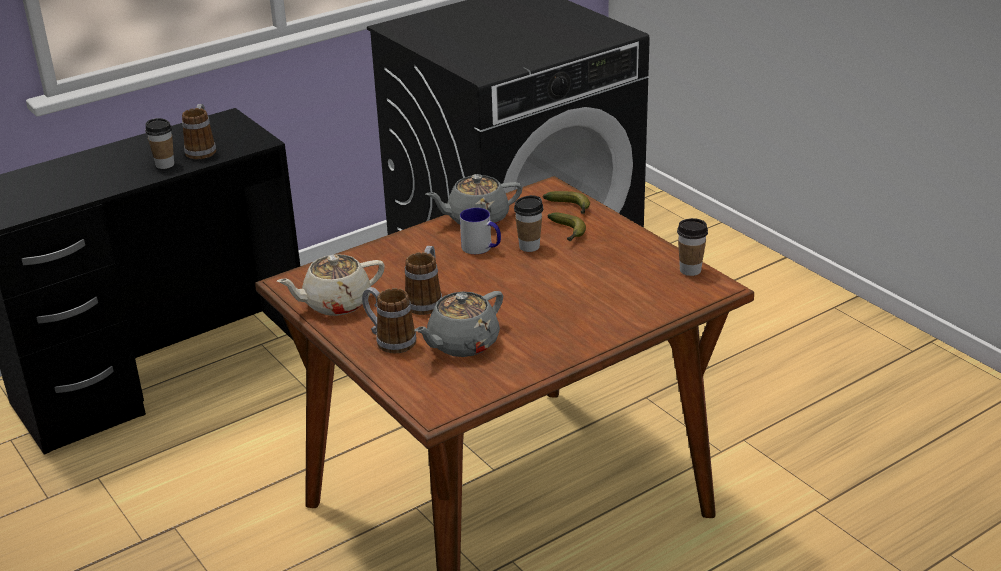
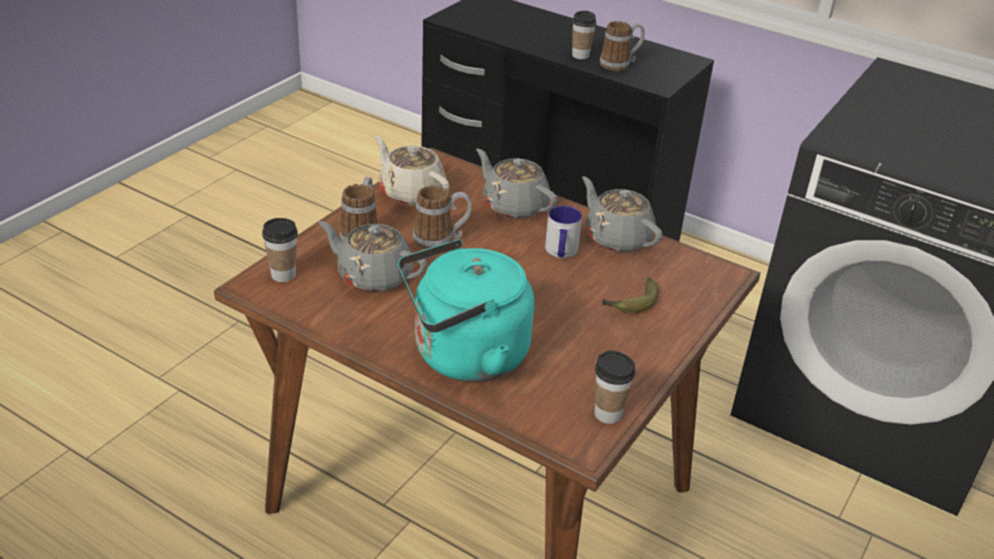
camera: 65 degrees right, 5 degrees up
(396, 256) = (514, 205): none -> grey teapot
(529, 246) = (584, 282): cup -> cup (283, 275)
(570, 208) = (689, 296): banana -> none
(597, 317) = (464, 356): none -> turquoise kettle

